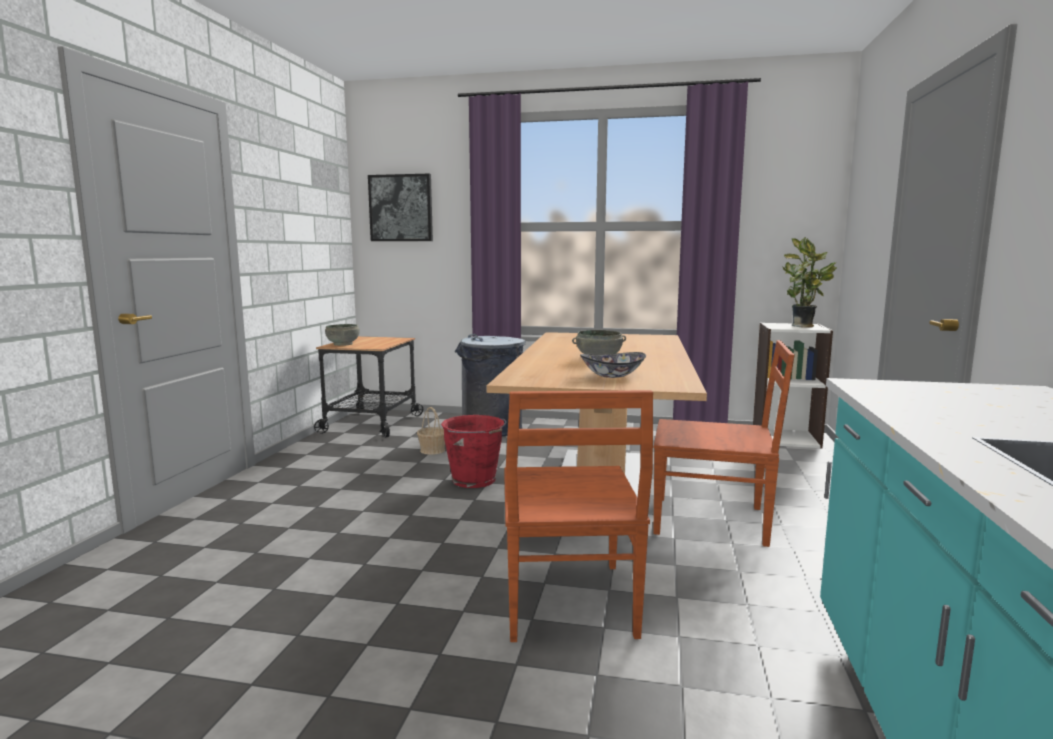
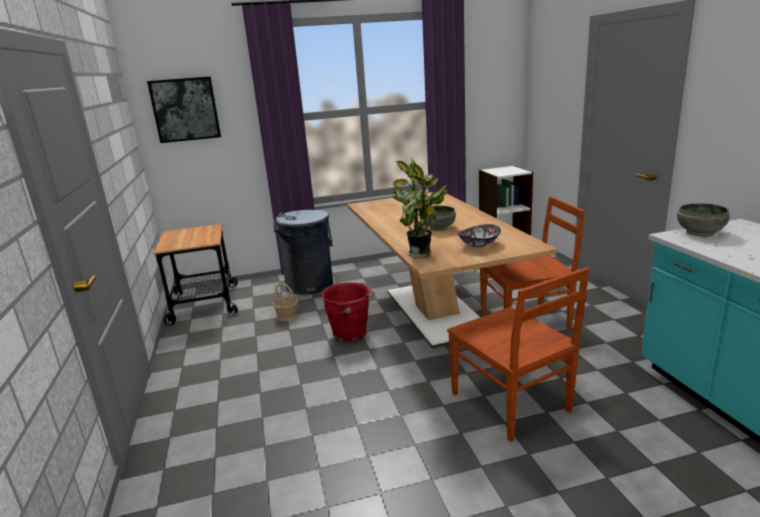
camera: 25 degrees left, 10 degrees up
(343, 344) = (173, 244): grey bowl -> grey bowl (700, 232)
(804, 326) = (512, 170): potted plant -> potted plant (422, 254)

